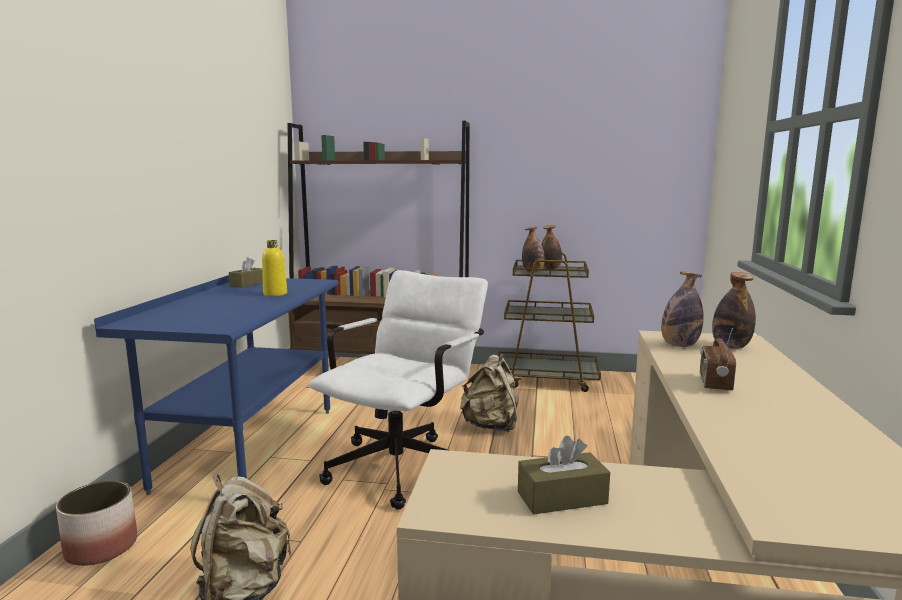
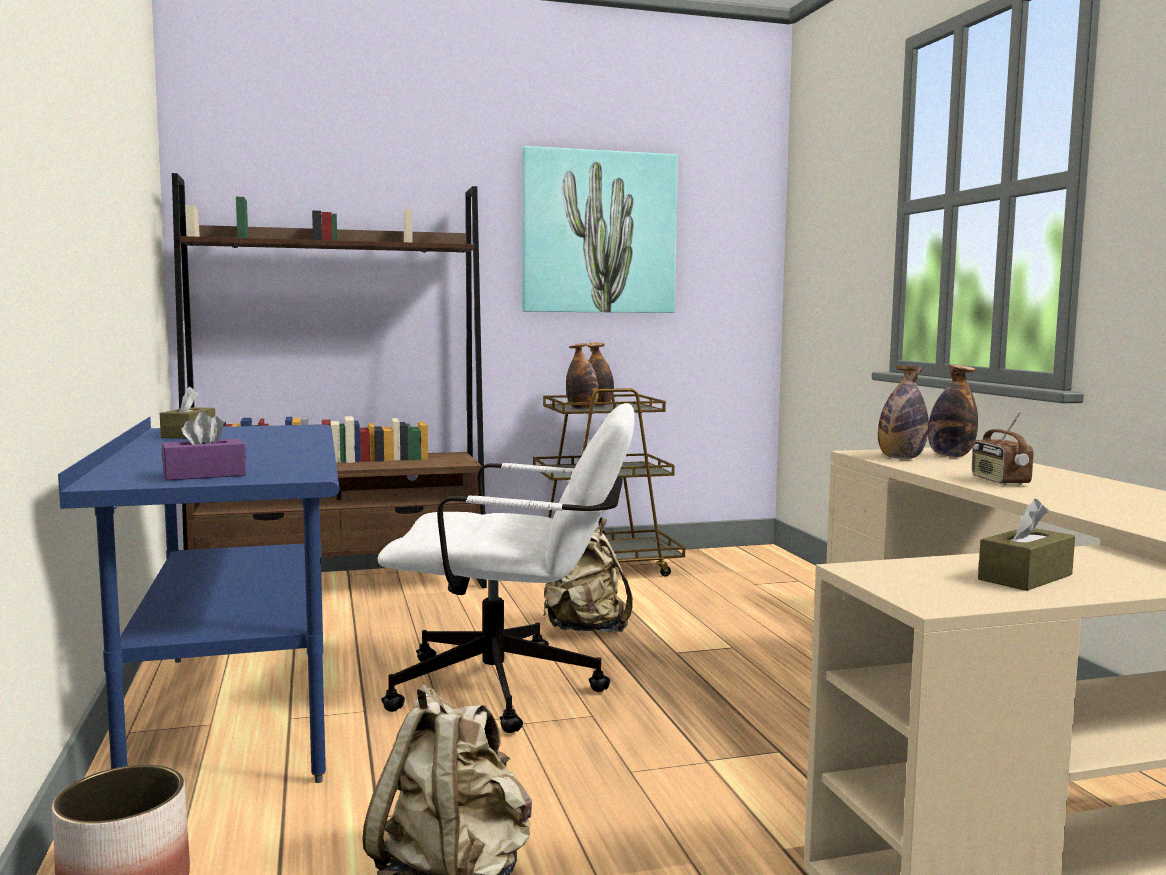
camera: 25 degrees left, 5 degrees down
(181, 321) = (204, 475): none -> purple tissue box
(275, 294) = (274, 441): yellow bottle -> none
(405, 463) = (515, 689): white office chair -> white office chair turned 90 degrees clockwise
(561, 147) = (598, 233): none -> picture

